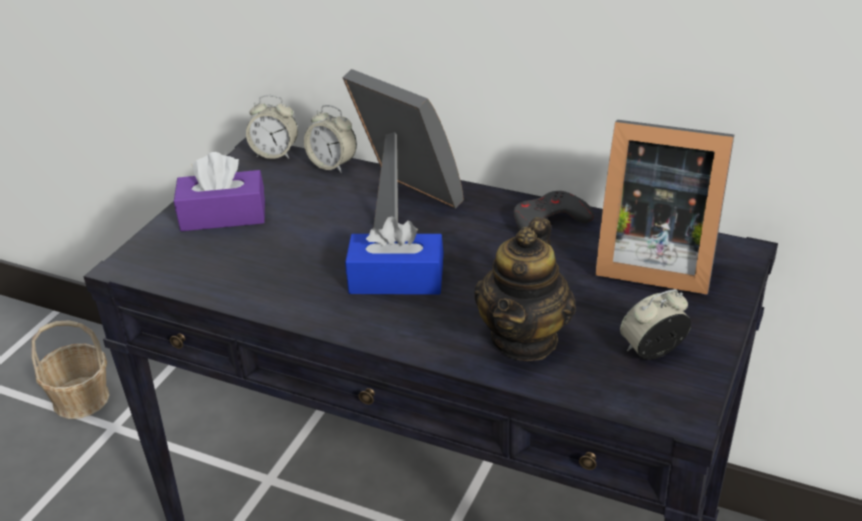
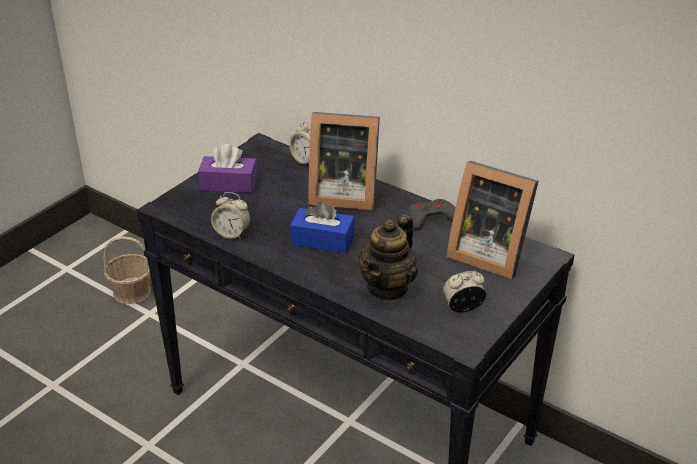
camera: 10 degrees right, 0 degrees up
(275, 153) = (272, 147): alarm clock -> alarm clock (232, 233)
(402, 205) = (342, 194): picture frame -> picture frame turned 135 degrees clockwise

